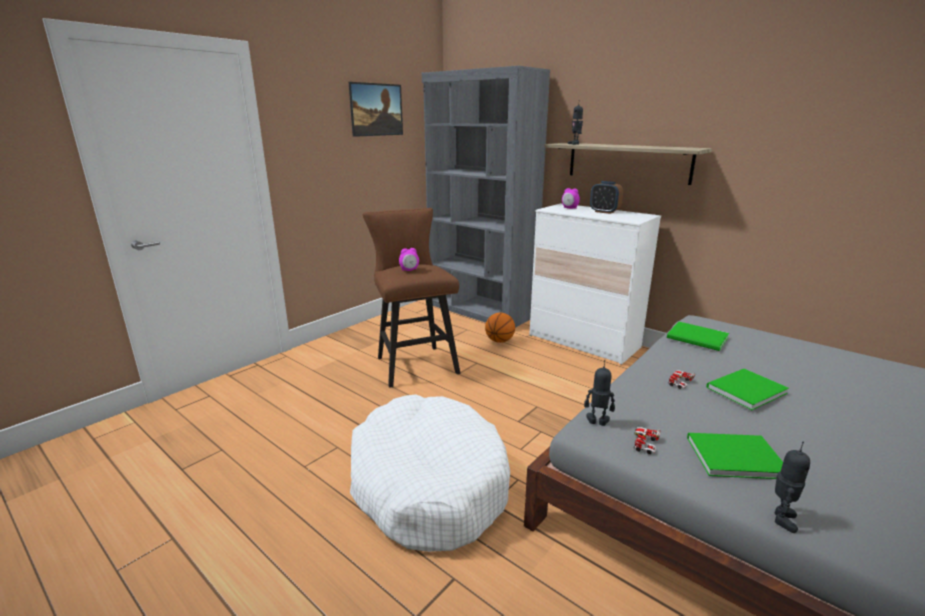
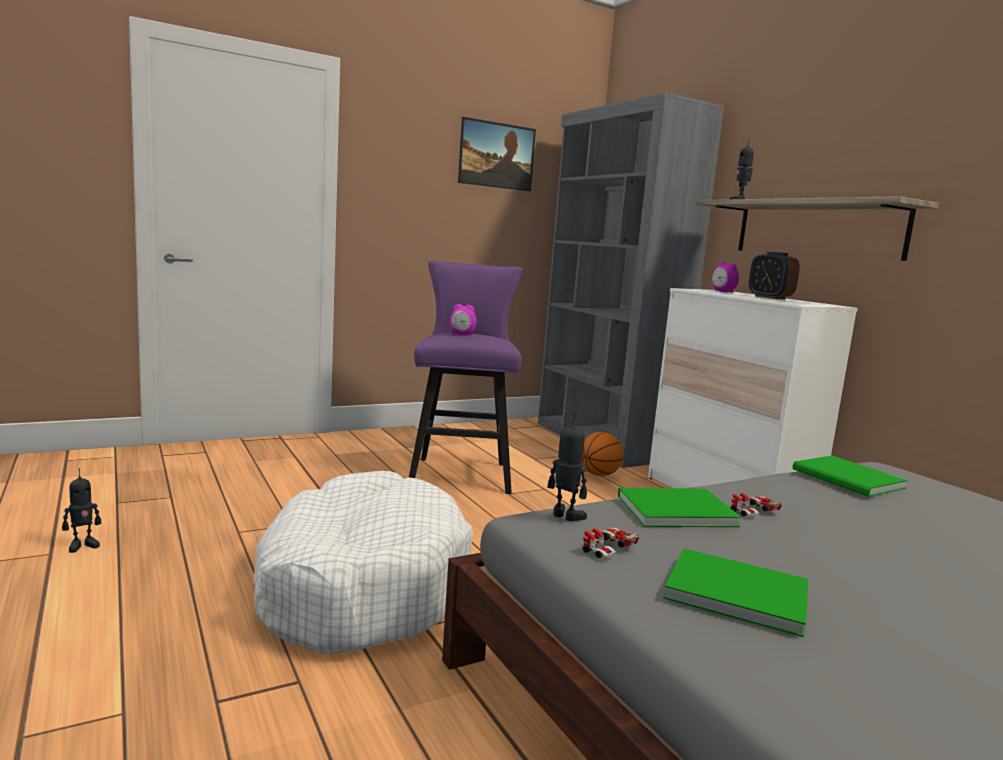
camera: 20 degrees right, 10 degrees down
(414, 363) = (461, 472): brown stool -> purple stool
(743, 390) = (854, 539): green book -> green book (672, 510)
(781, 519) = (726, 669): toy robot -> toy robot (83, 546)

